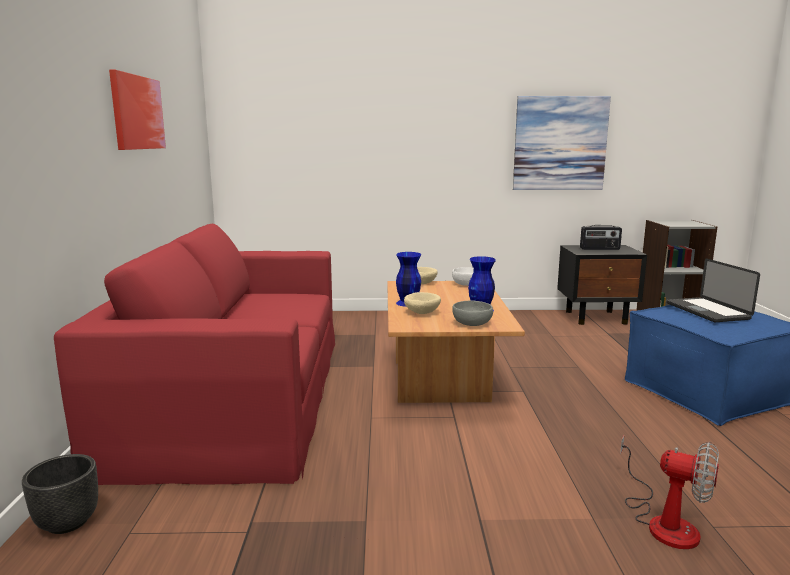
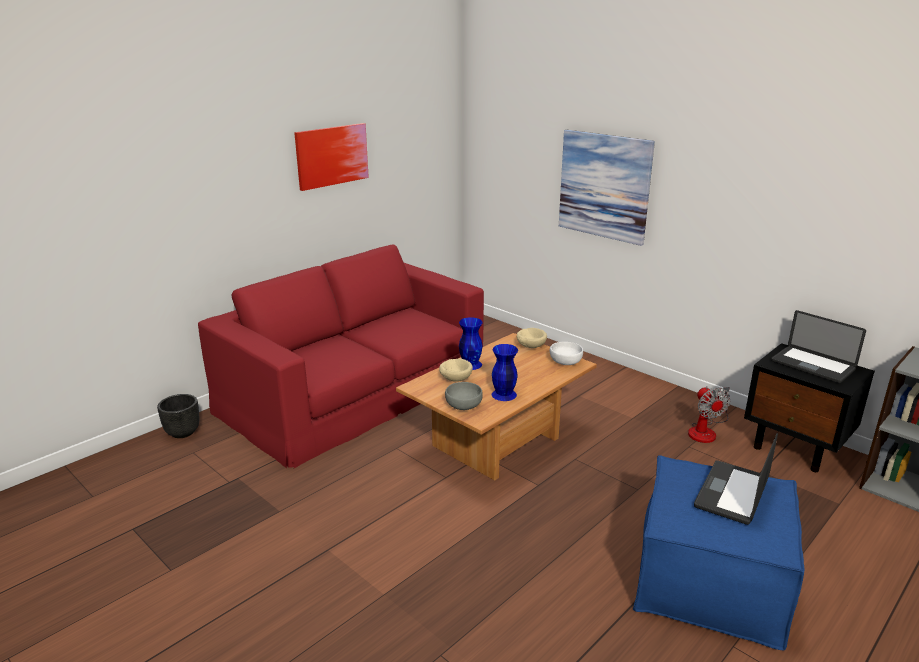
camera: 45 degrees right, 10 degrees up
(560, 143) = (799, 215): picture -> picture (604, 186)
(599, 249) = (812, 365): radio -> laptop
(664, 521) = (418, 628): fan -> fan (706, 431)

